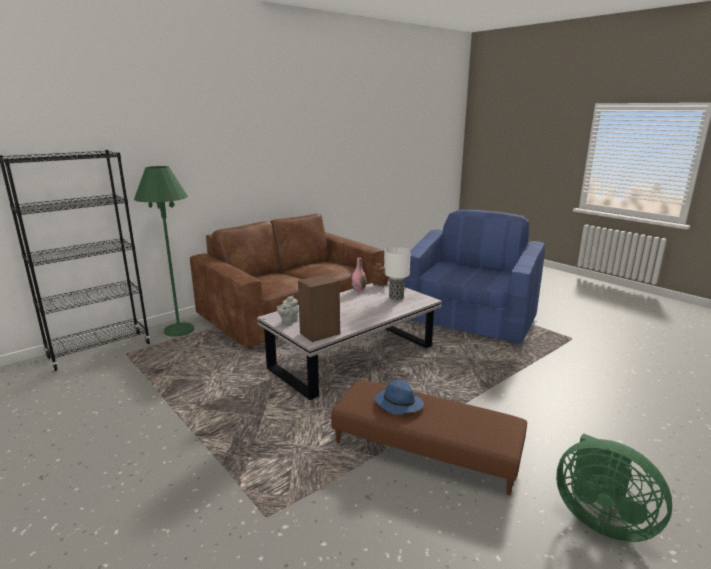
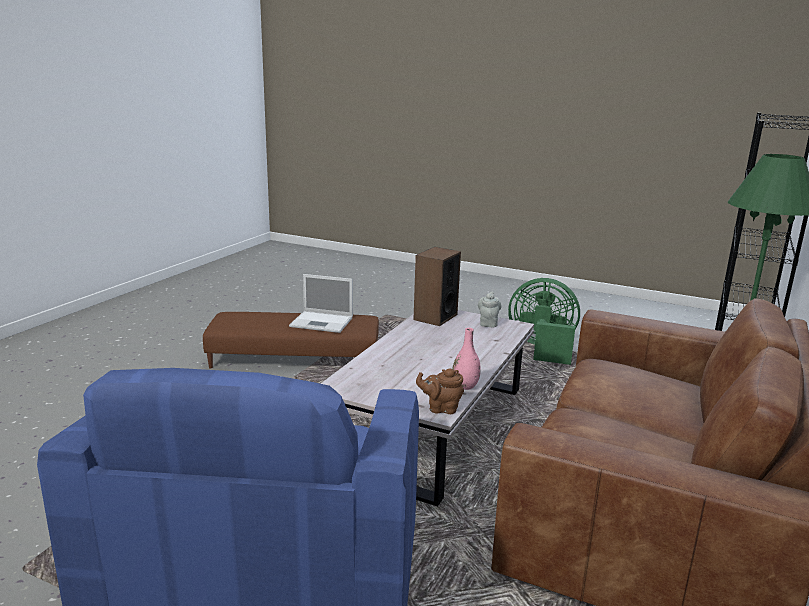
camera: 155 degrees right, 0 degrees up
(396, 298) = (389, 381): table lamp -> none
(398, 403) = (323, 322): blue hat -> laptop
(601, 519) = (157, 345): green fan -> green fan (542, 348)

